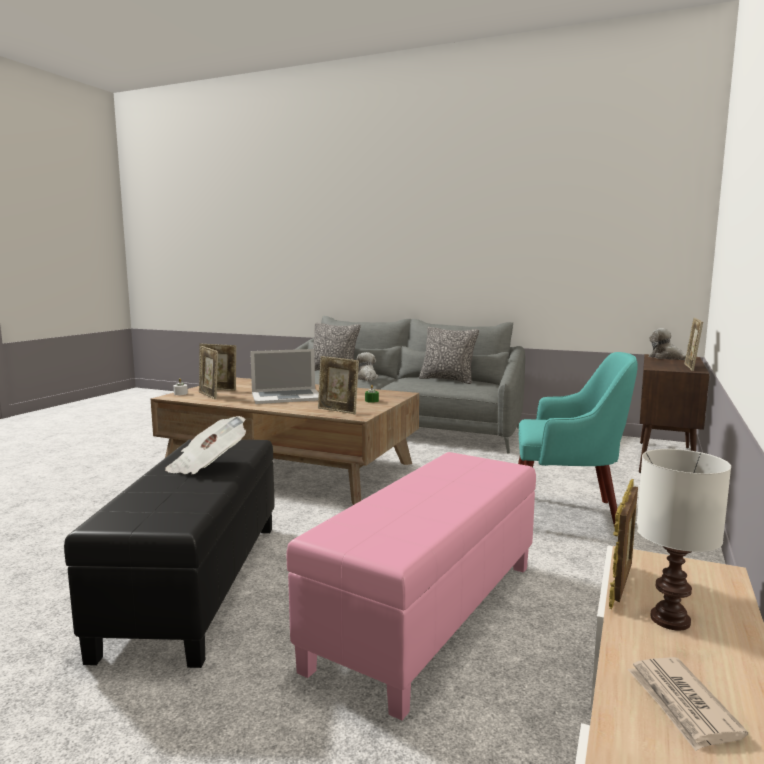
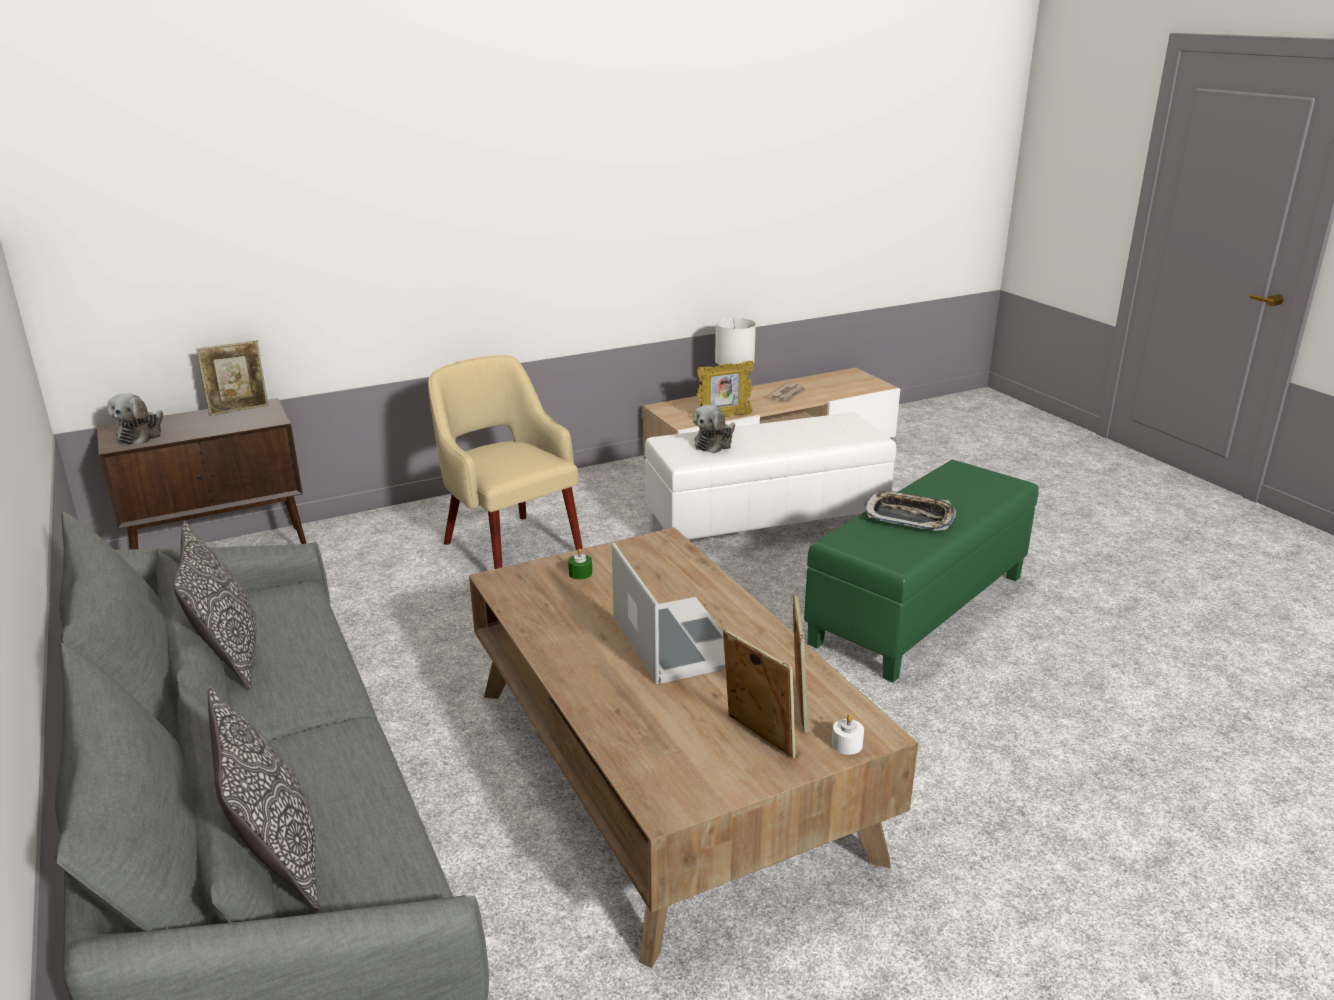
camera: 140 degrees left, 15 degrees up
(197, 583) = (918, 608): black ottoman -> green ottoman
(207, 466) = (909, 517): newspaper -> tray
(286, 397) = (675, 640): laptop -> laptop turned 45 degrees clockwise
(338, 411) = (668, 562): picture frame -> none
(366, 378) = (318, 752): plush toy -> plush toy (714, 443)
(429, 614) = (766, 525): pink ottoman -> white ottoman
(566, 513) = (510, 547): turquoise armchair -> beige armchair

